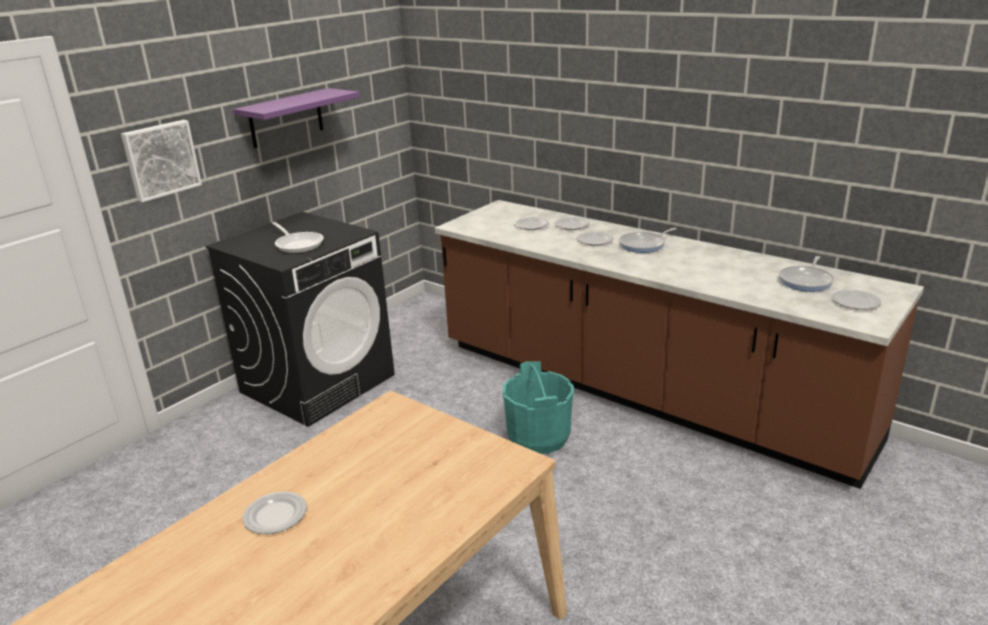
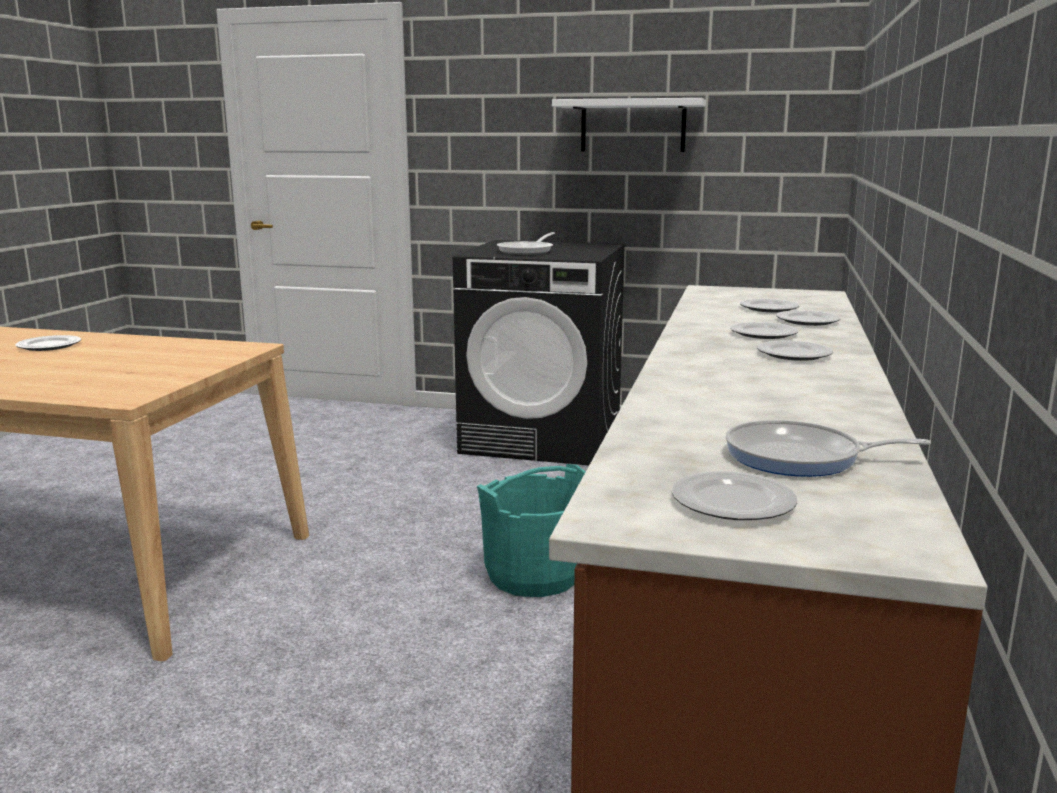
camera: 65 degrees right, 10 degrees down
(161, 159) = (473, 137): picture -> none
(286, 118) = (633, 126): purple shelf -> white shelf
(644, 245) = (794, 354): frying pan -> plate

